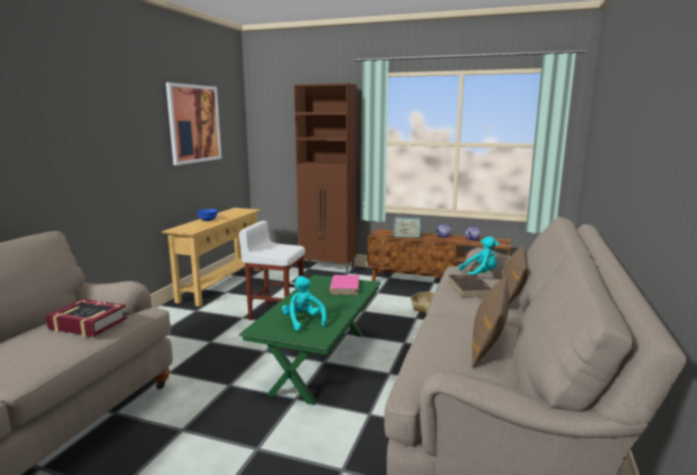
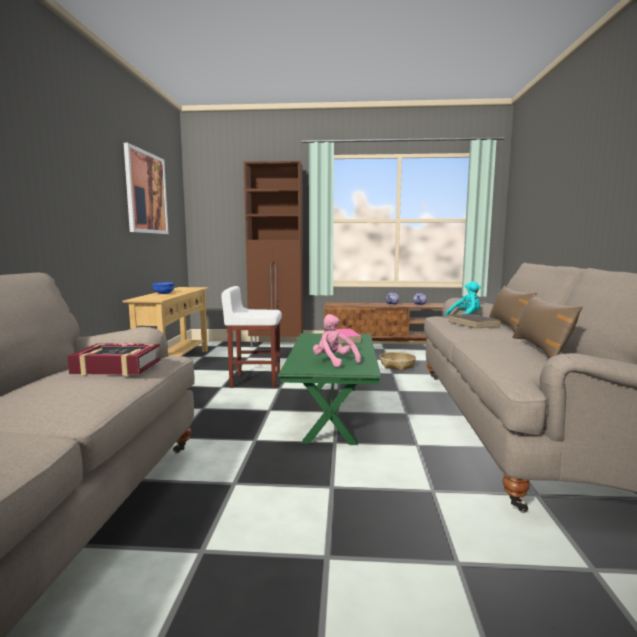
camera: 15 degrees left, 5 degrees down
(303, 321) = (334, 361): turquoise plush toy -> pink plush toy
(407, 236) = (360, 305): radio -> none

